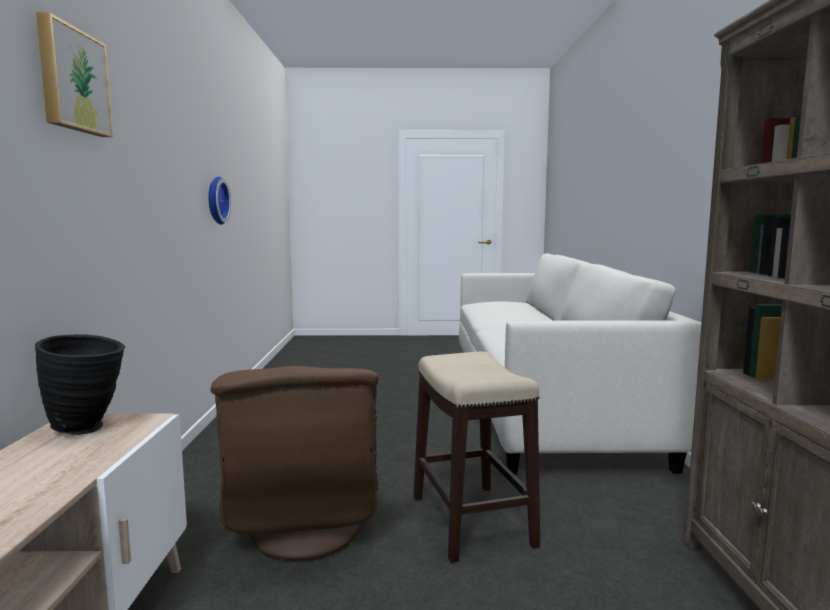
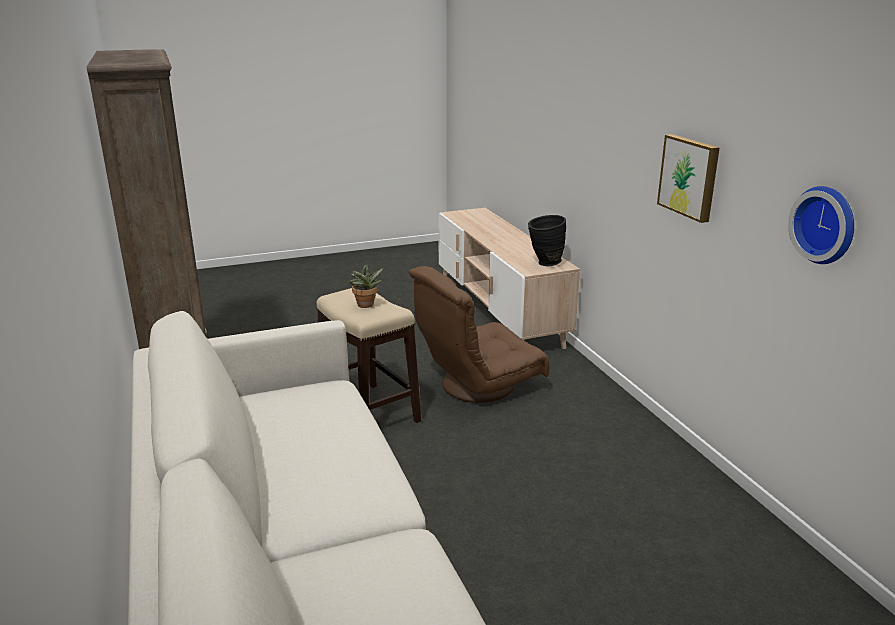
camera: 160 degrees right, 15 degrees up
(72, 80) = (623, 79): picture -> picture (690, 177)
(303, 531) = (477, 385): brown armchair -> brown armchair turned 90 degrees counterclockwise
(472, 367) = (365, 306): none -> potted plant

